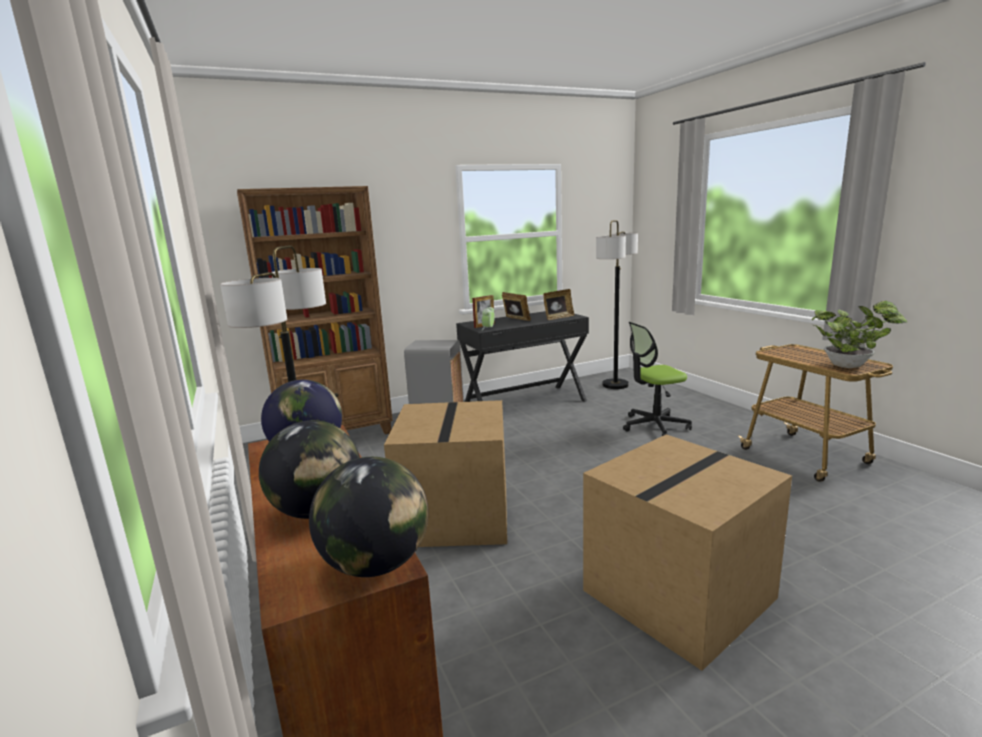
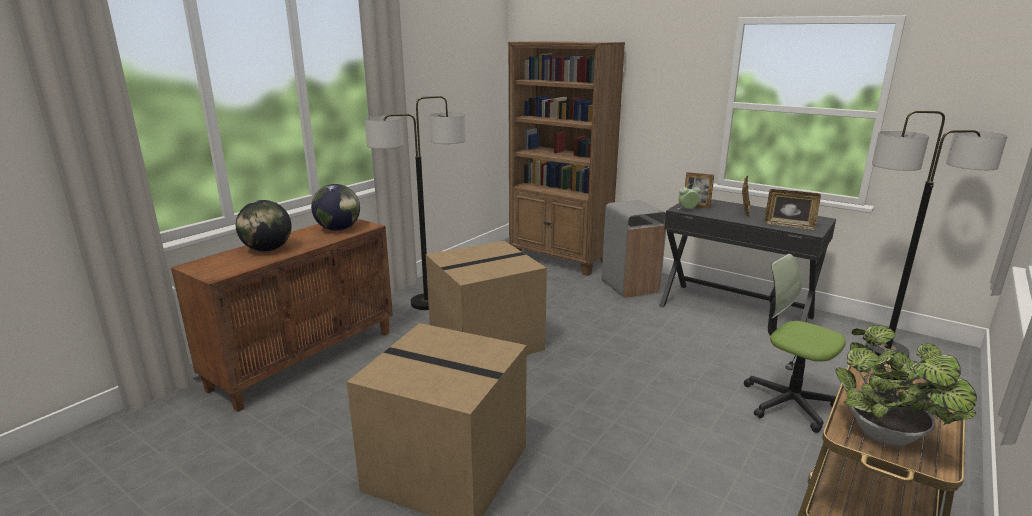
camera: 60 degrees right, 5 degrees up
(376, 565) = (217, 272): globe -> none

